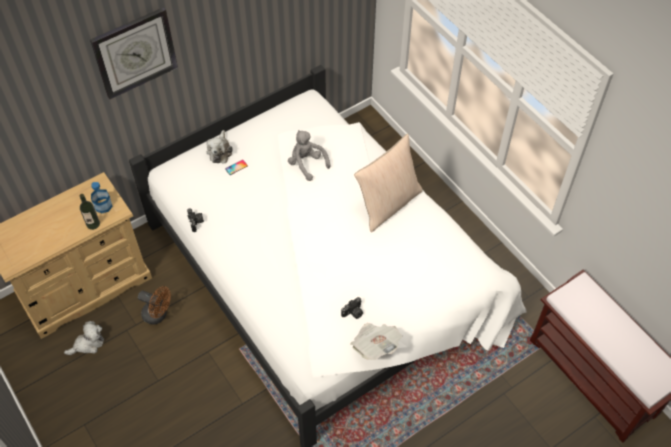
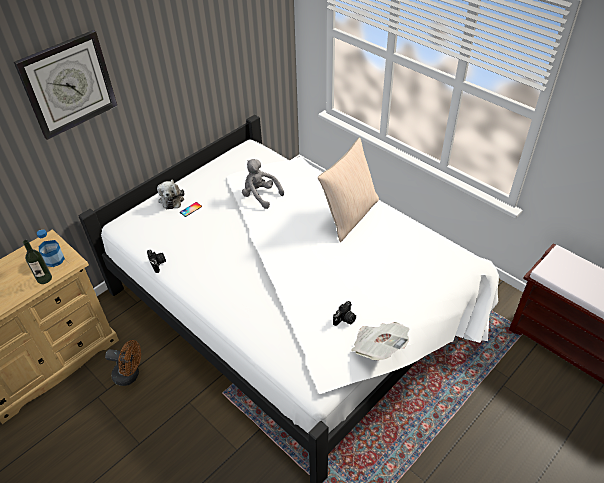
camera: 10 degrees left, 10 degrees down
(88, 344) = (56, 419): plush toy -> none

